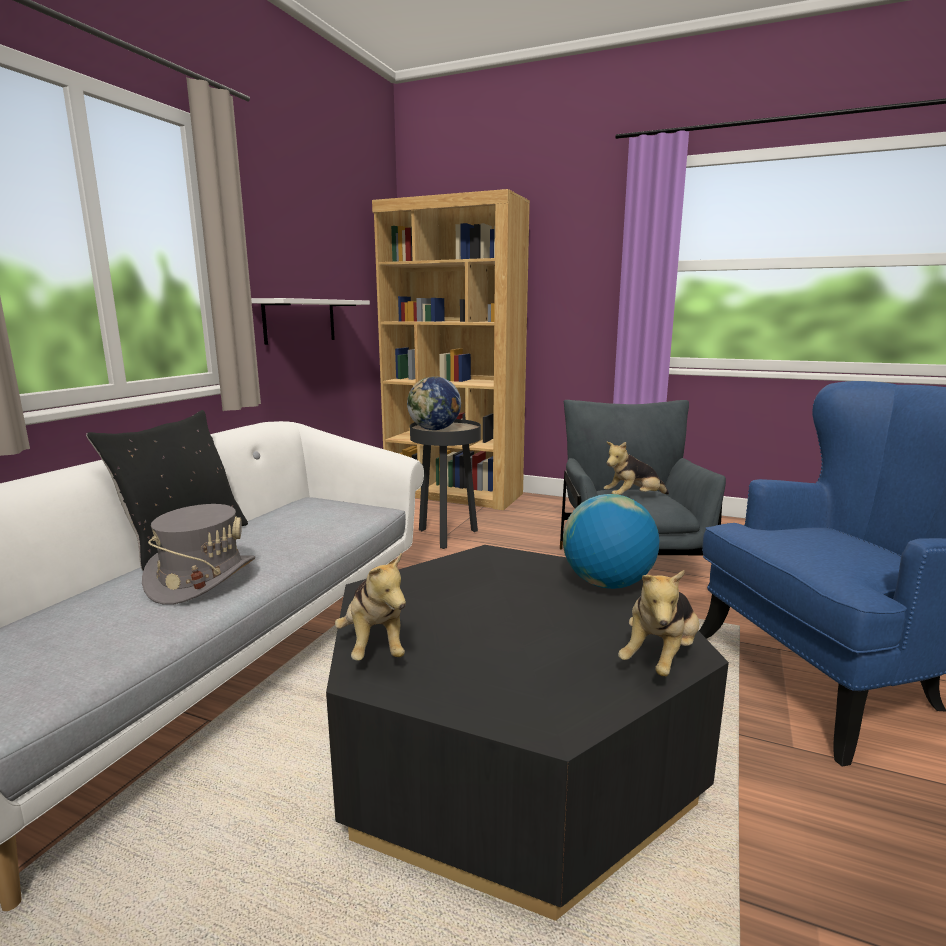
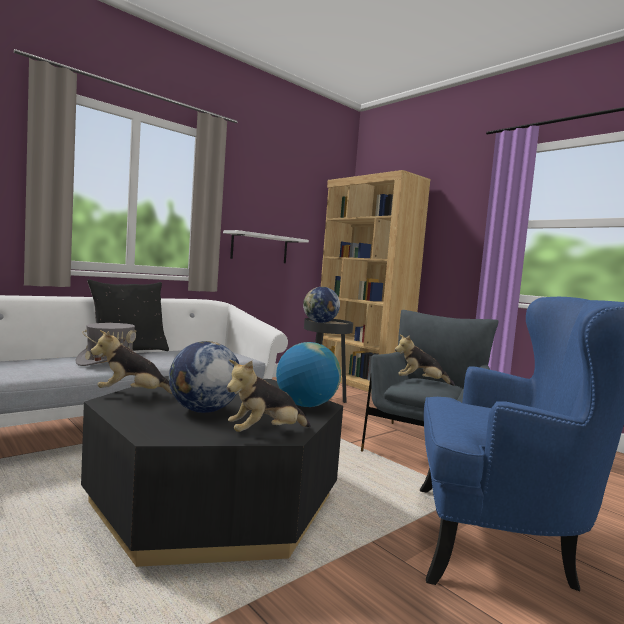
camera: 25 degrees right, 10 degrees down
(374, 646) = (133, 395): plush toy -> plush toy turned 75 degrees clockwise
(519, 643) = (203, 411): none -> globe

